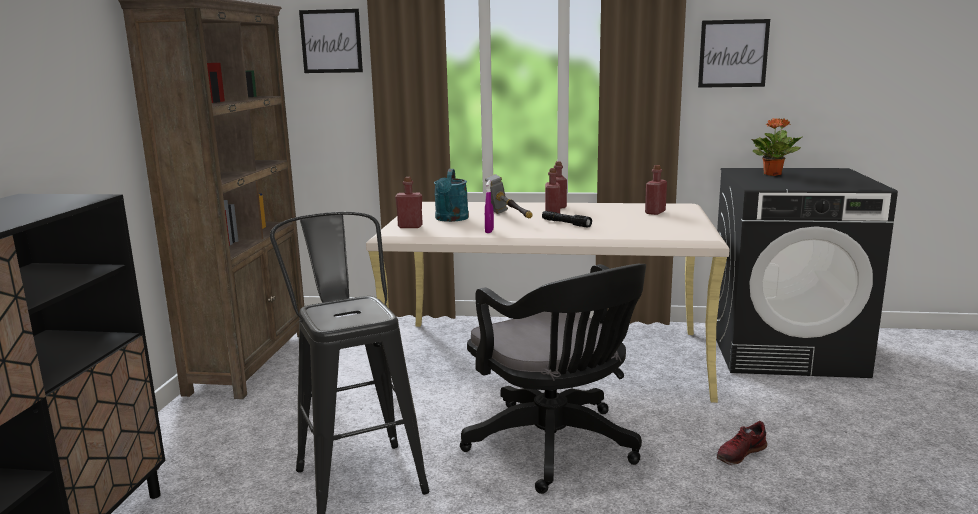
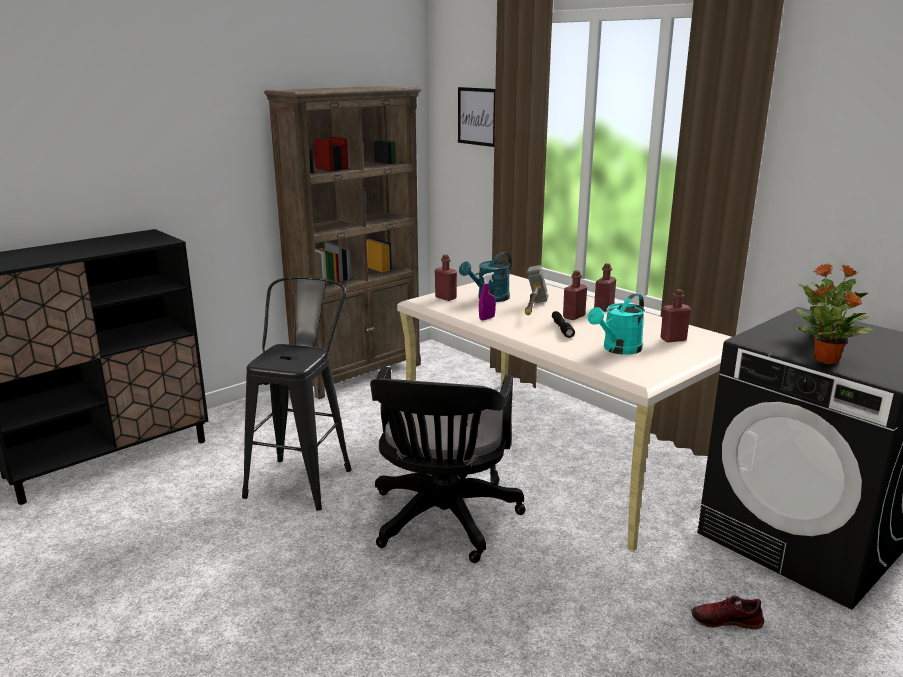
camera: 40 degrees right, 5 degrees up
(640, 226) = (618, 349): none -> turquoise watering can
(733, 53) = (833, 173): picture -> none
(740, 453) = (571, 600): shoe -> shoe (726, 620)
(823, 186) = (827, 361): none -> potted plant

